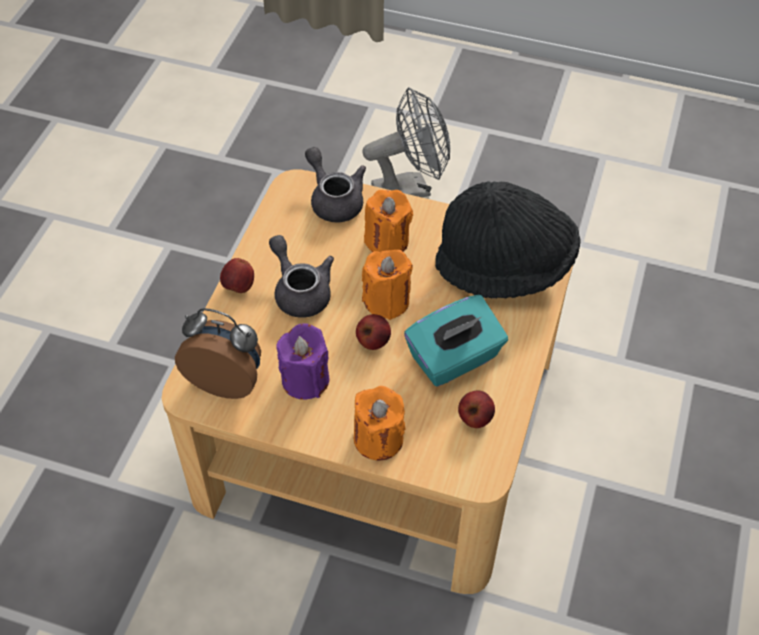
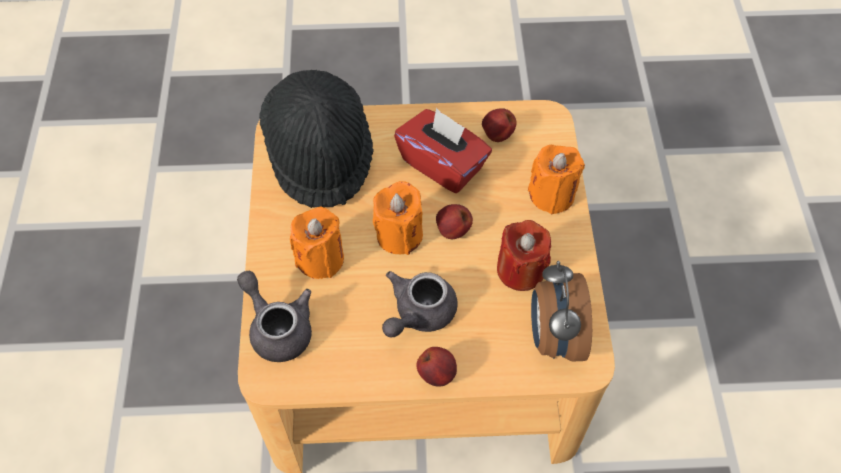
camera: 110 degrees left, 5 degrees up
(305, 379) = (520, 270): purple candle -> red candle
(334, 200) = (277, 327): grey teapot -> grey teapot turned 105 degrees clockwise
(409, 188) = (96, 400): grey fan -> none
(454, 359) = (443, 164): turquoise tissue box -> red tissue box

